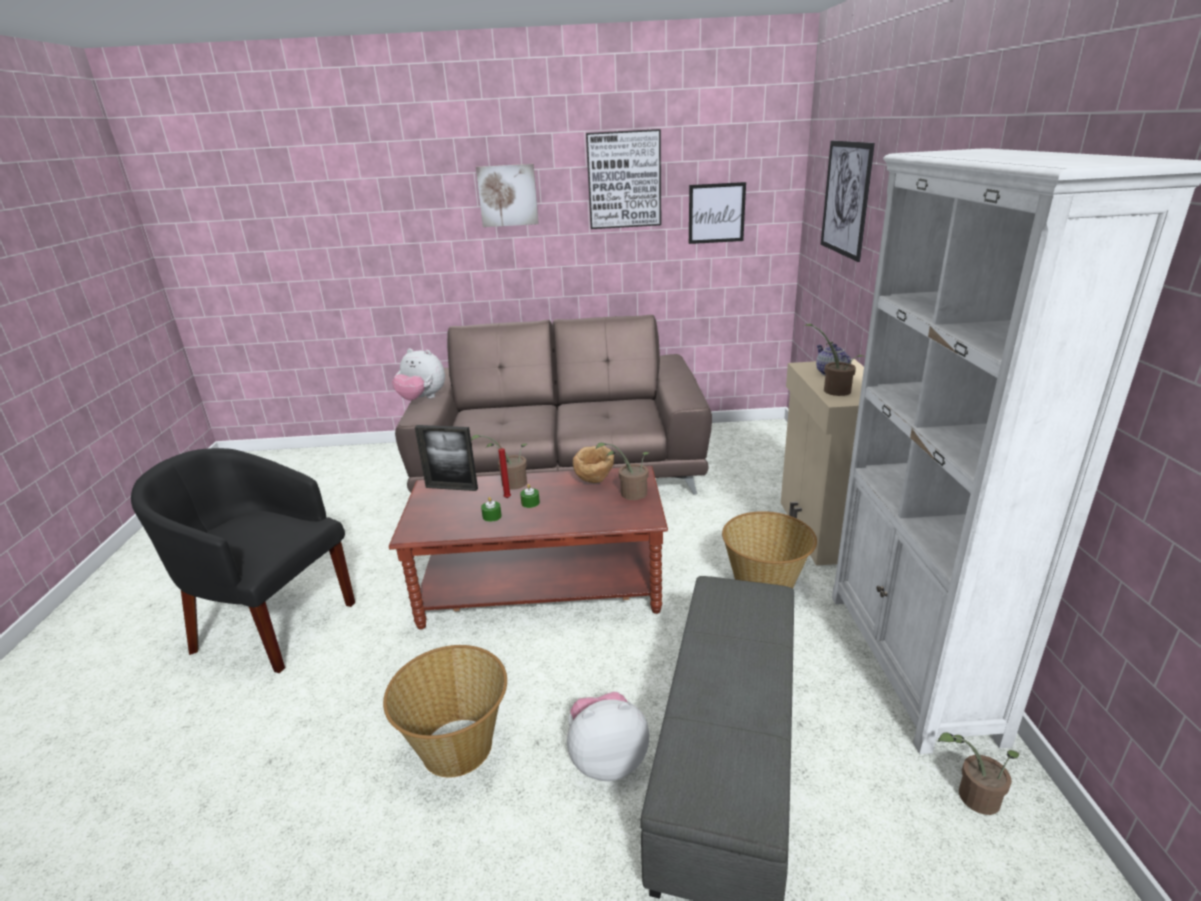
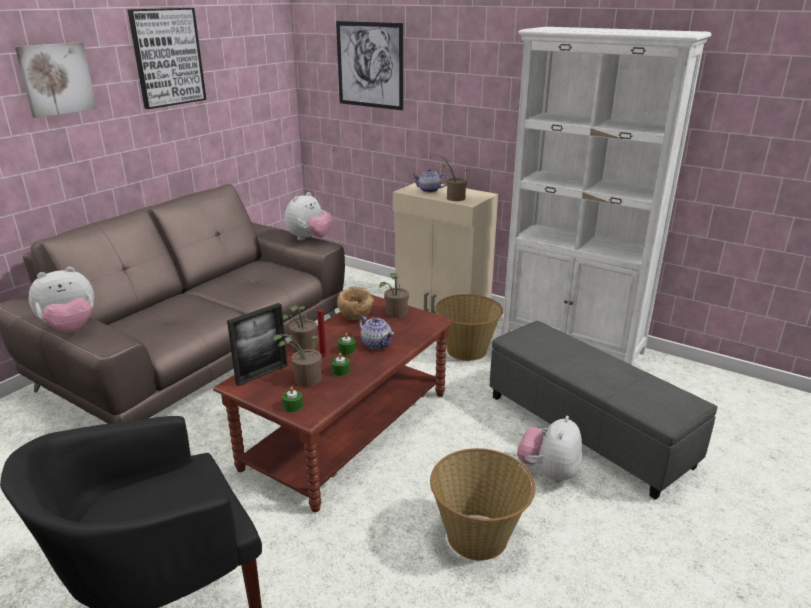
camera: 55 degrees left, 0 degrees up
(417, 522) = (293, 406): none -> green candle
(559, 511) = (377, 344): none -> teapot
(690, 391) = (309, 239): none -> plush toy
(716, 213) = (242, 85): picture -> none
(972, 796) = (663, 376): potted plant -> potted plant (304, 381)

